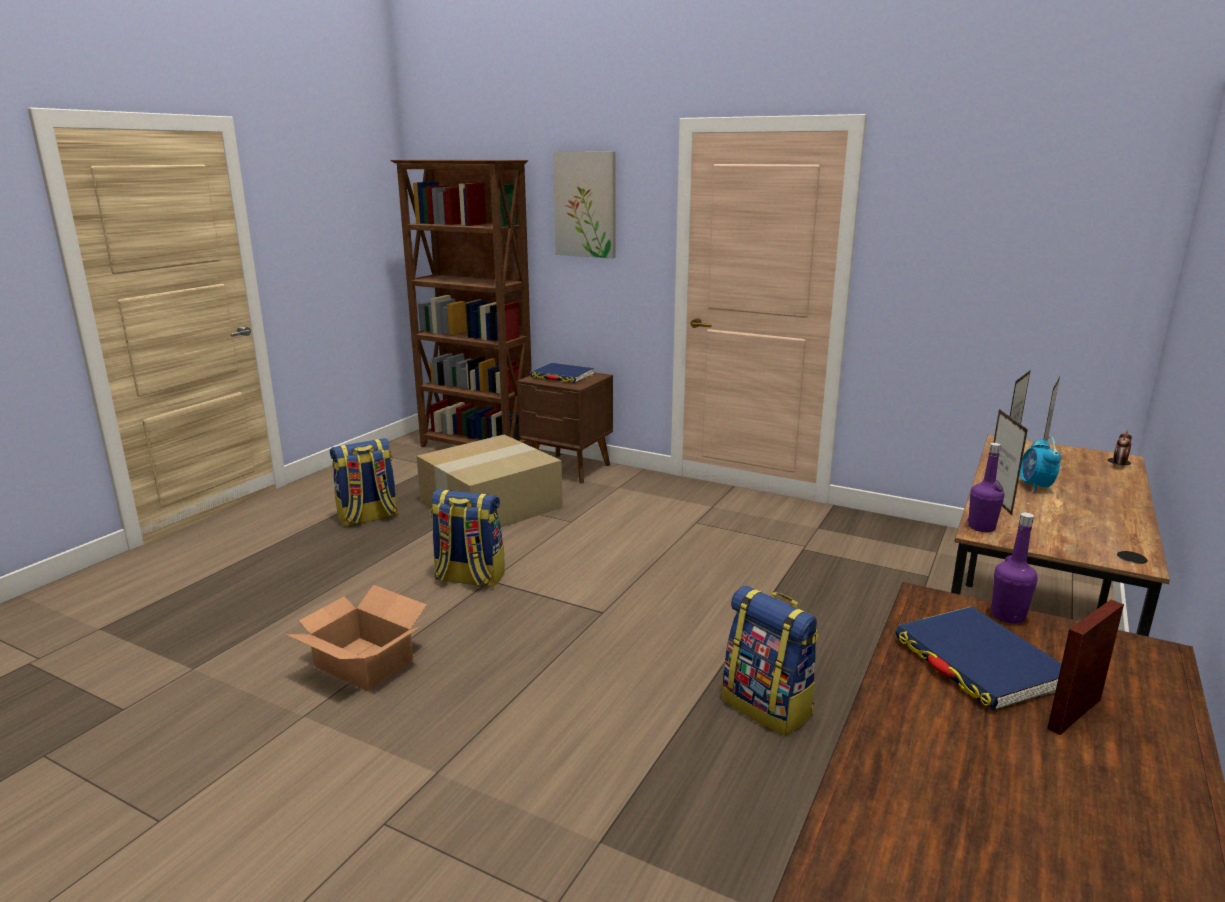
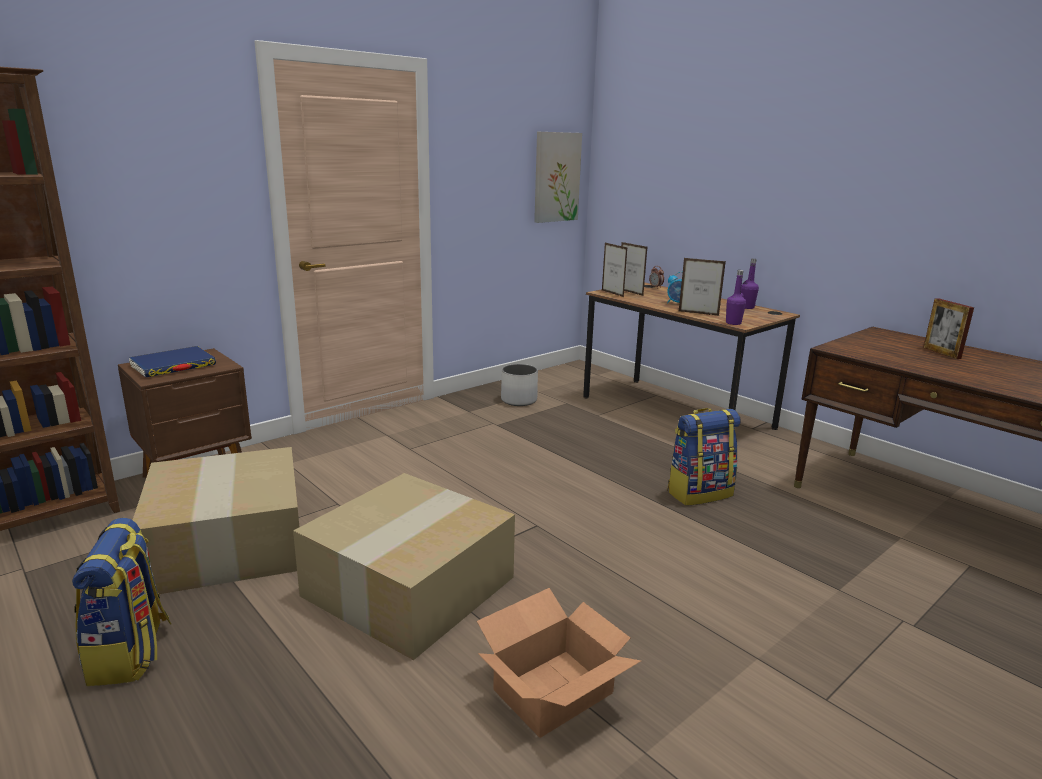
camera: 70 degrees left, 0 degrees up
(469, 578) = (409, 588): backpack -> cardboard box
(585, 204) = (137, 140): picture -> picture (556, 177)
(890, 546) = (519, 400): none -> white planter
(978, 663) = (901, 355): blue book -> none
(1008, 616) = (849, 341): purple bottle -> purple bottle (747, 307)

